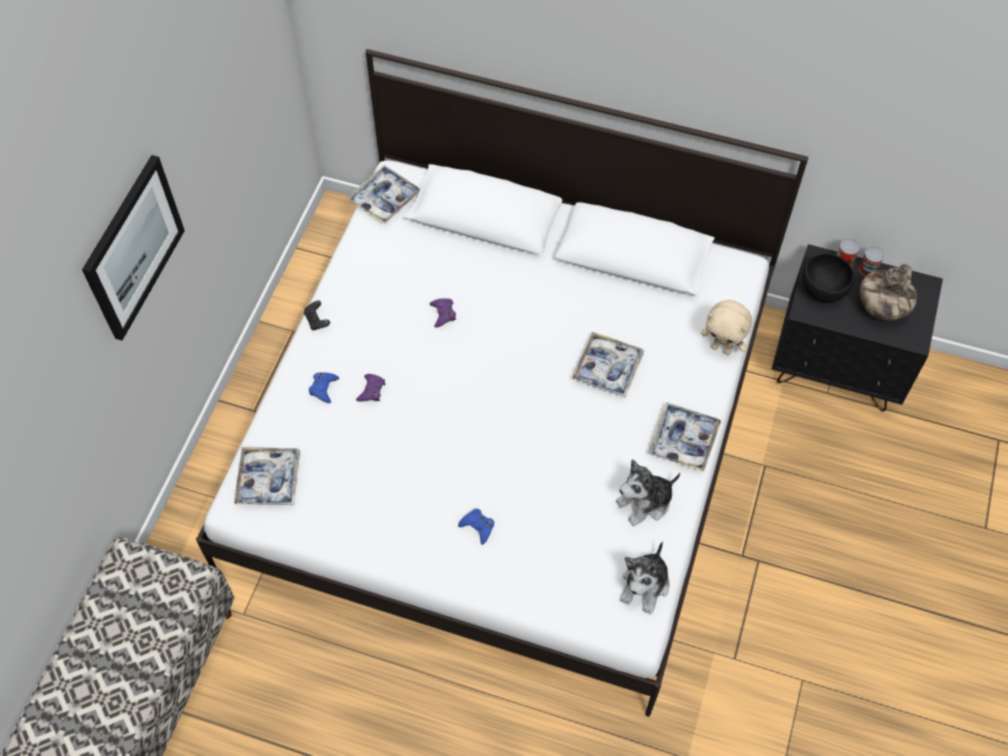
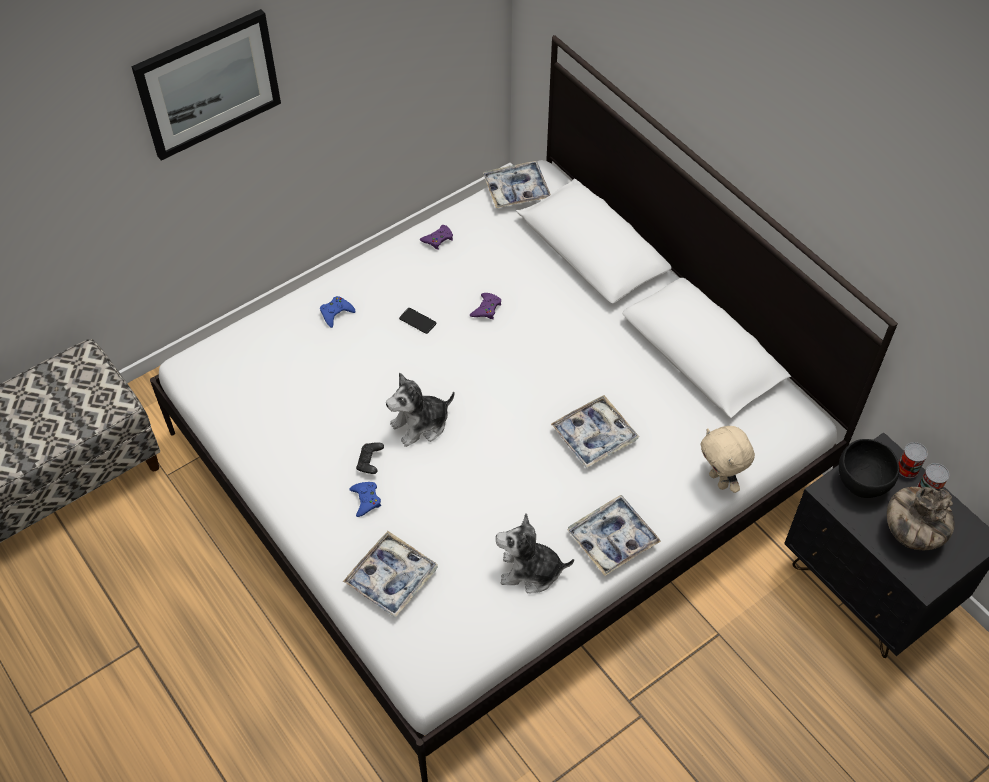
camera: 35 degrees right, 5 degrees down
(269, 480) = (231, 359): tray -> tray (391, 578)
(317, 320) = (377, 257): black game controller -> black game controller (370, 463)
(371, 390) = (373, 337): purple game controller -> purple game controller (438, 239)
(397, 356) = (417, 321): none -> phone
(645, 585) = (469, 642): plush toy -> plush toy (421, 425)

